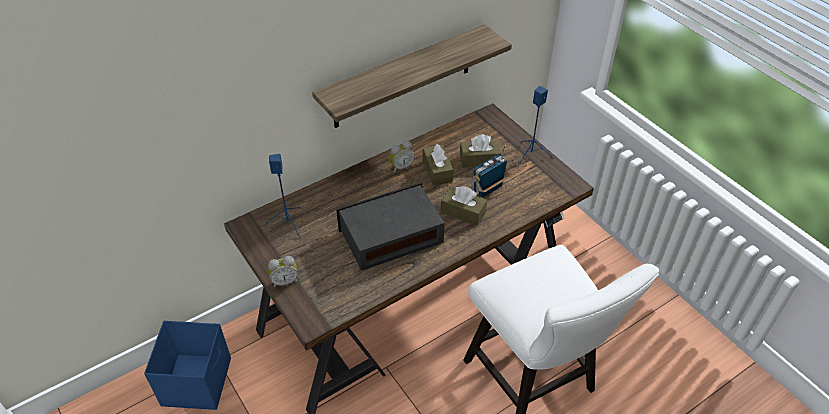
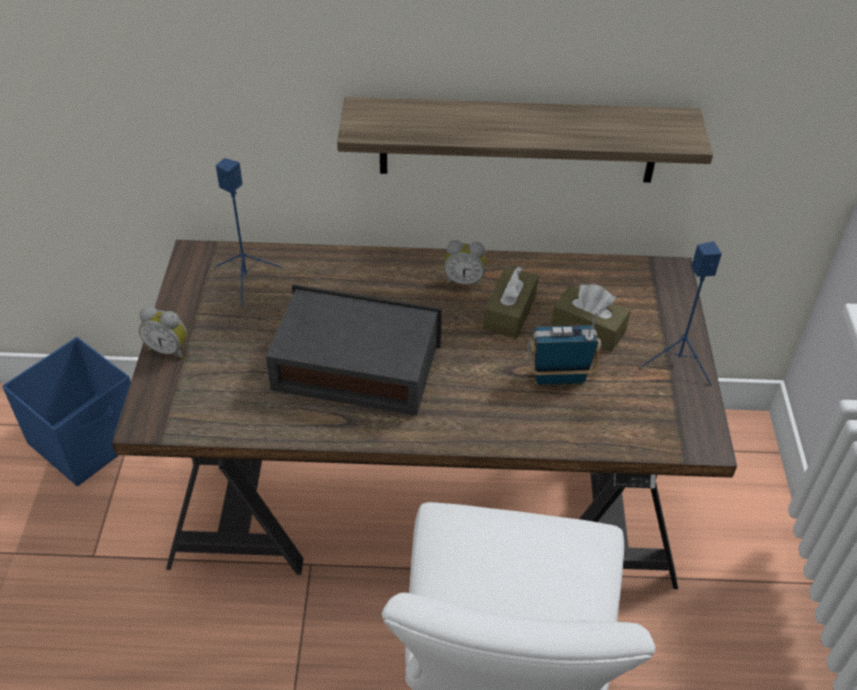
camera: 35 degrees right, 0 degrees up
(463, 212) = (489, 389): brown tissue box -> none

